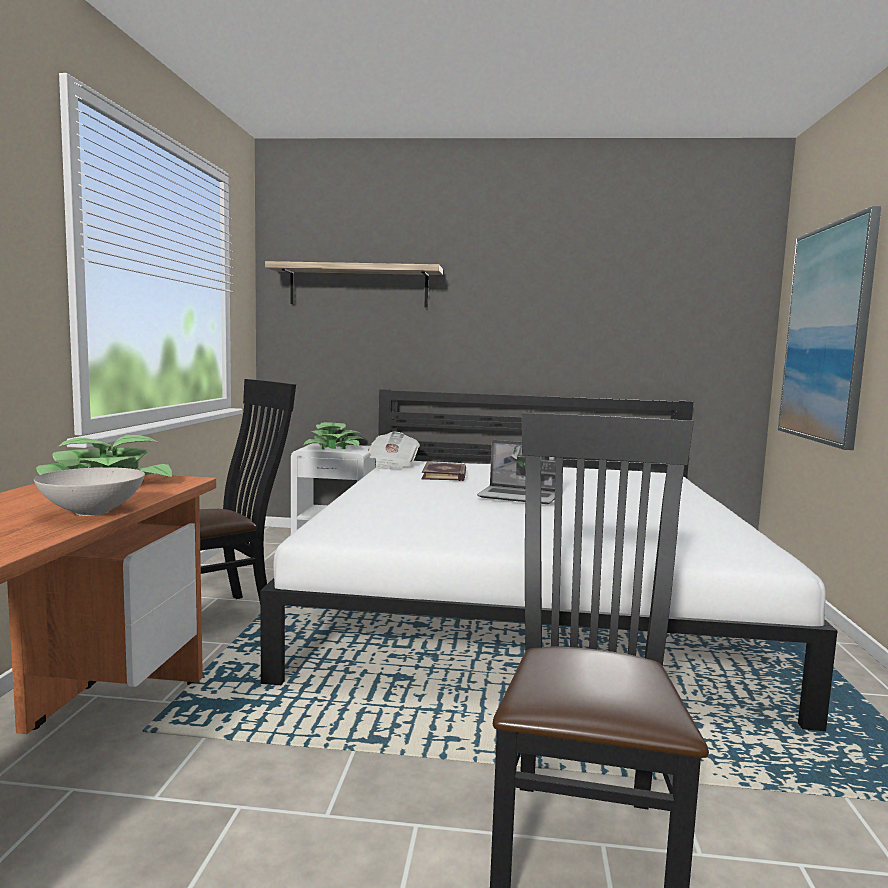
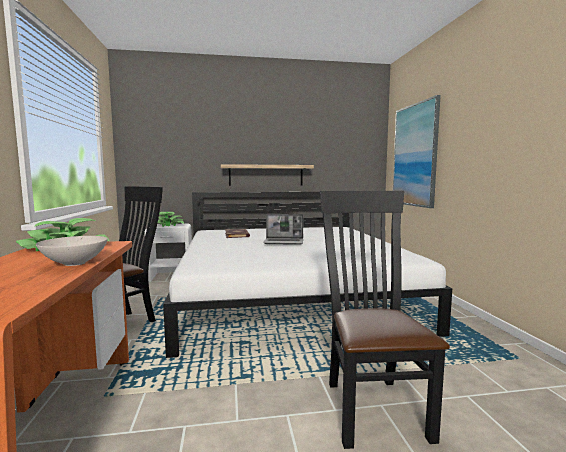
camera: 15 degrees left, 0 degrees up
(358, 286) = (176, 135): shelf -> shelf (266, 175)
(392, 465) = (205, 232): newspaper -> none

